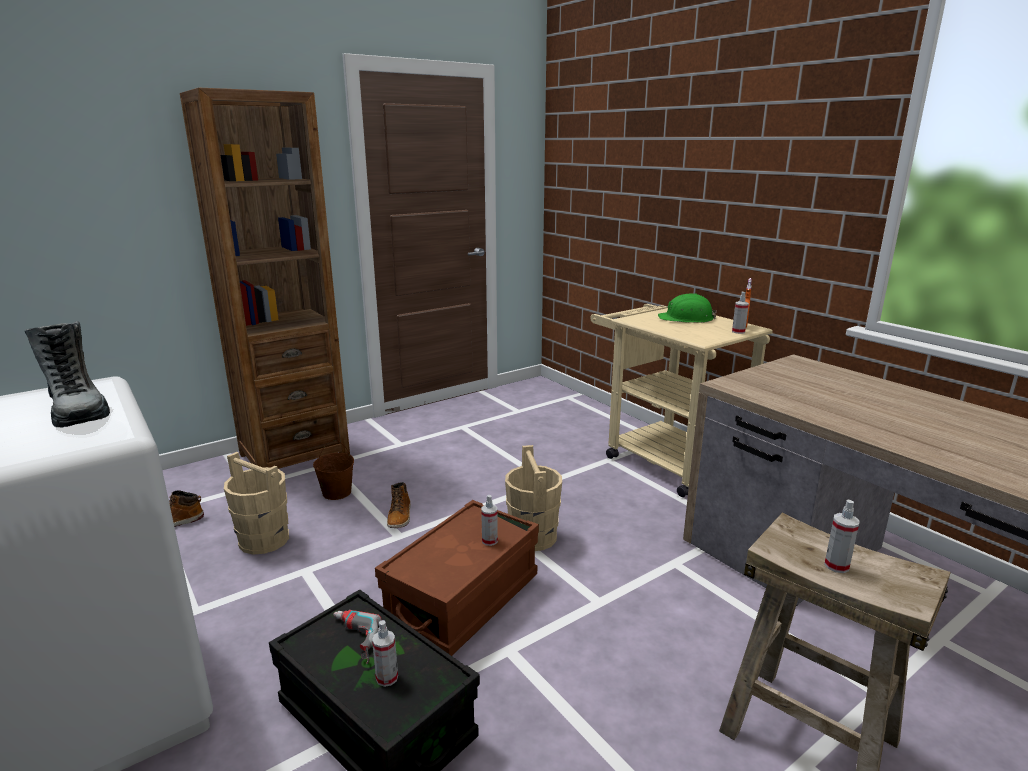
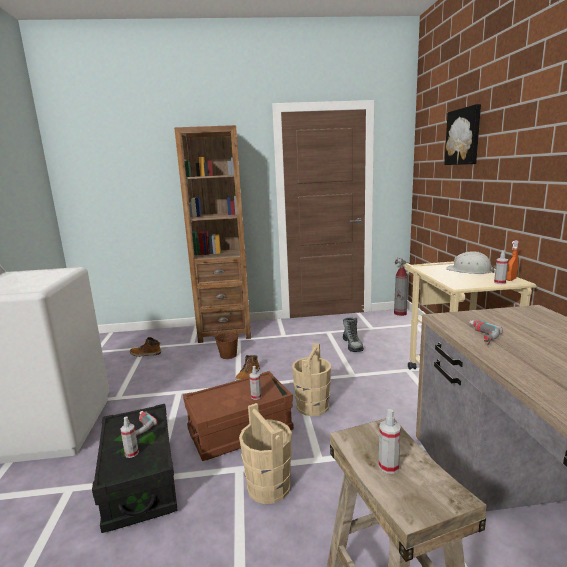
camera: 30 degrees right, 5 degrees down
(77, 410) = (43, 278): boot -> boot (352, 345)
(264, 540) = (175, 371): beige bucket -> beige bucket (269, 487)
(538, 384) = (400, 313): none -> fire extinguisher
(645, 136) = (464, 136): none -> picture
(686, 318) = (469, 270): green hard hat -> white hard hat
(787, 400) = (478, 335): none -> power drill

